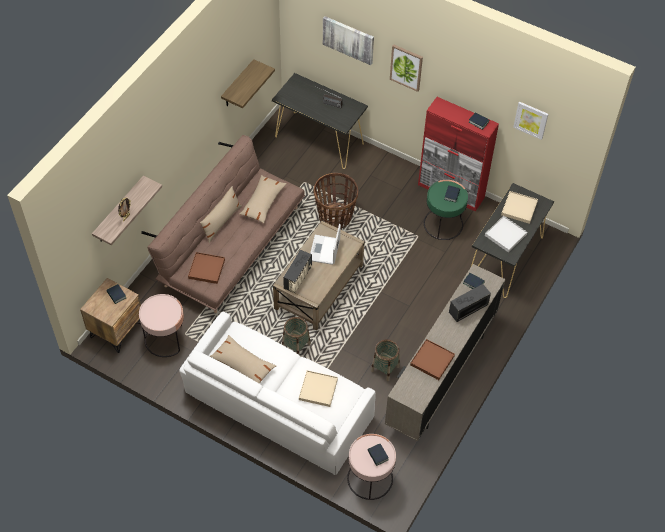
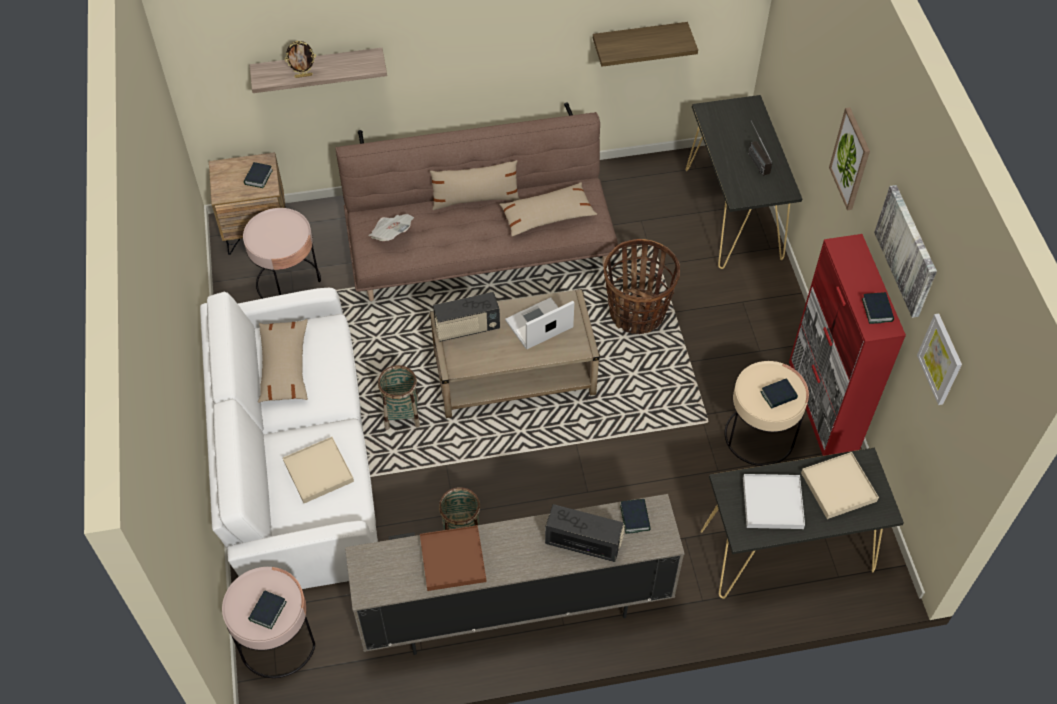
camera: 50 degrees right, 0 degrees up
(206, 269) = (392, 234): brown tray -> newspaper
(348, 39) = (815, 70): picture -> picture (907, 250)
(443, 224) = (759, 435): green side table -> beige side table

